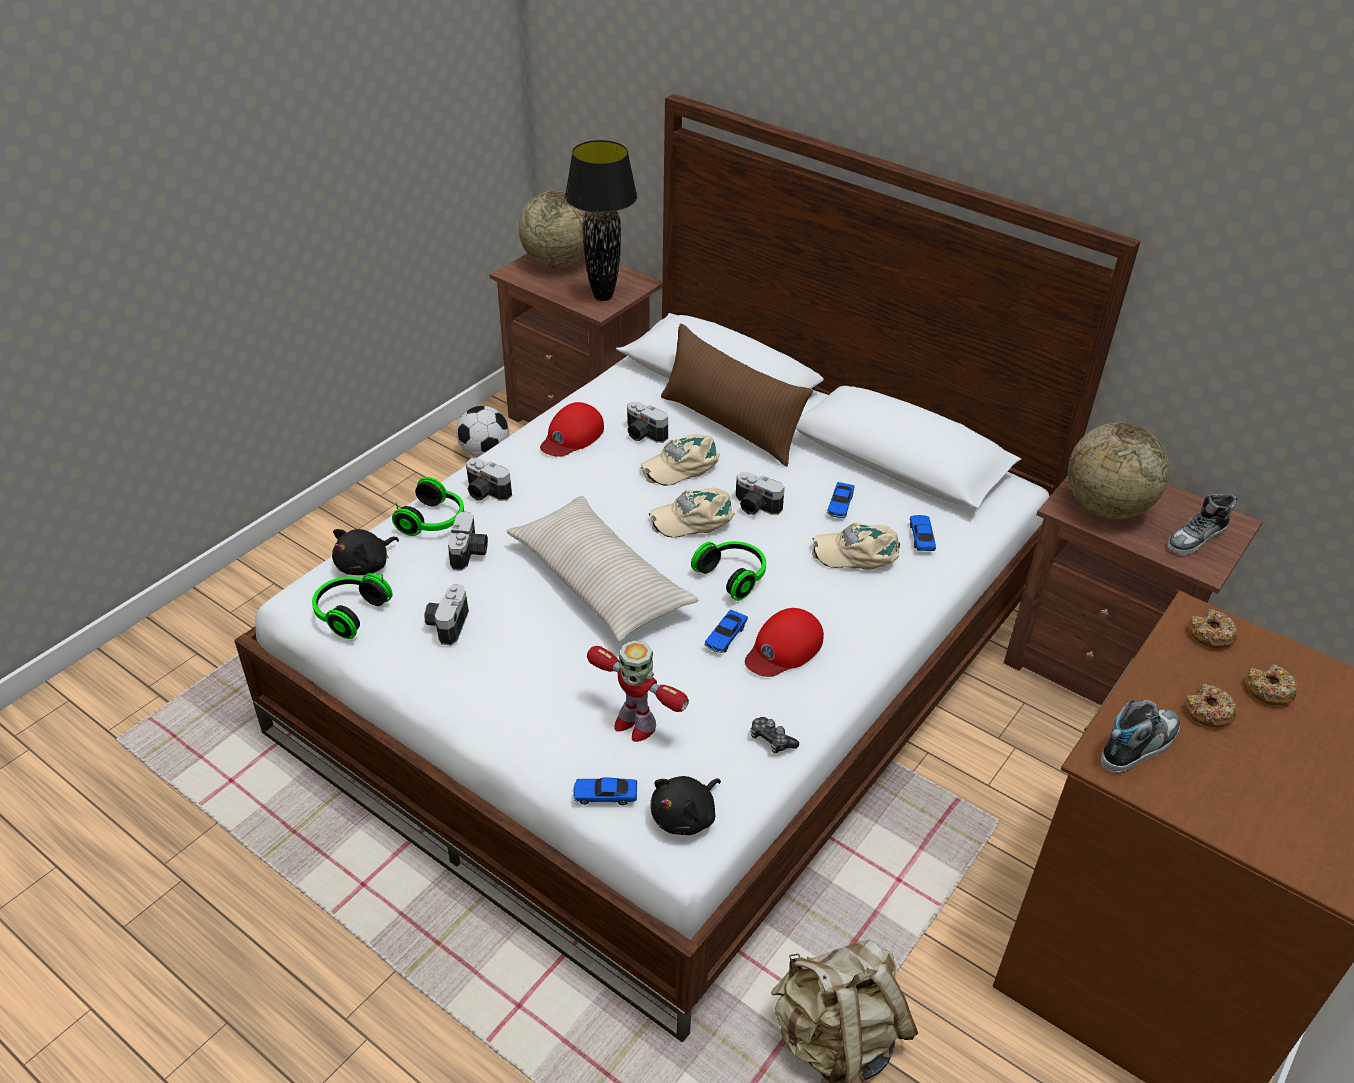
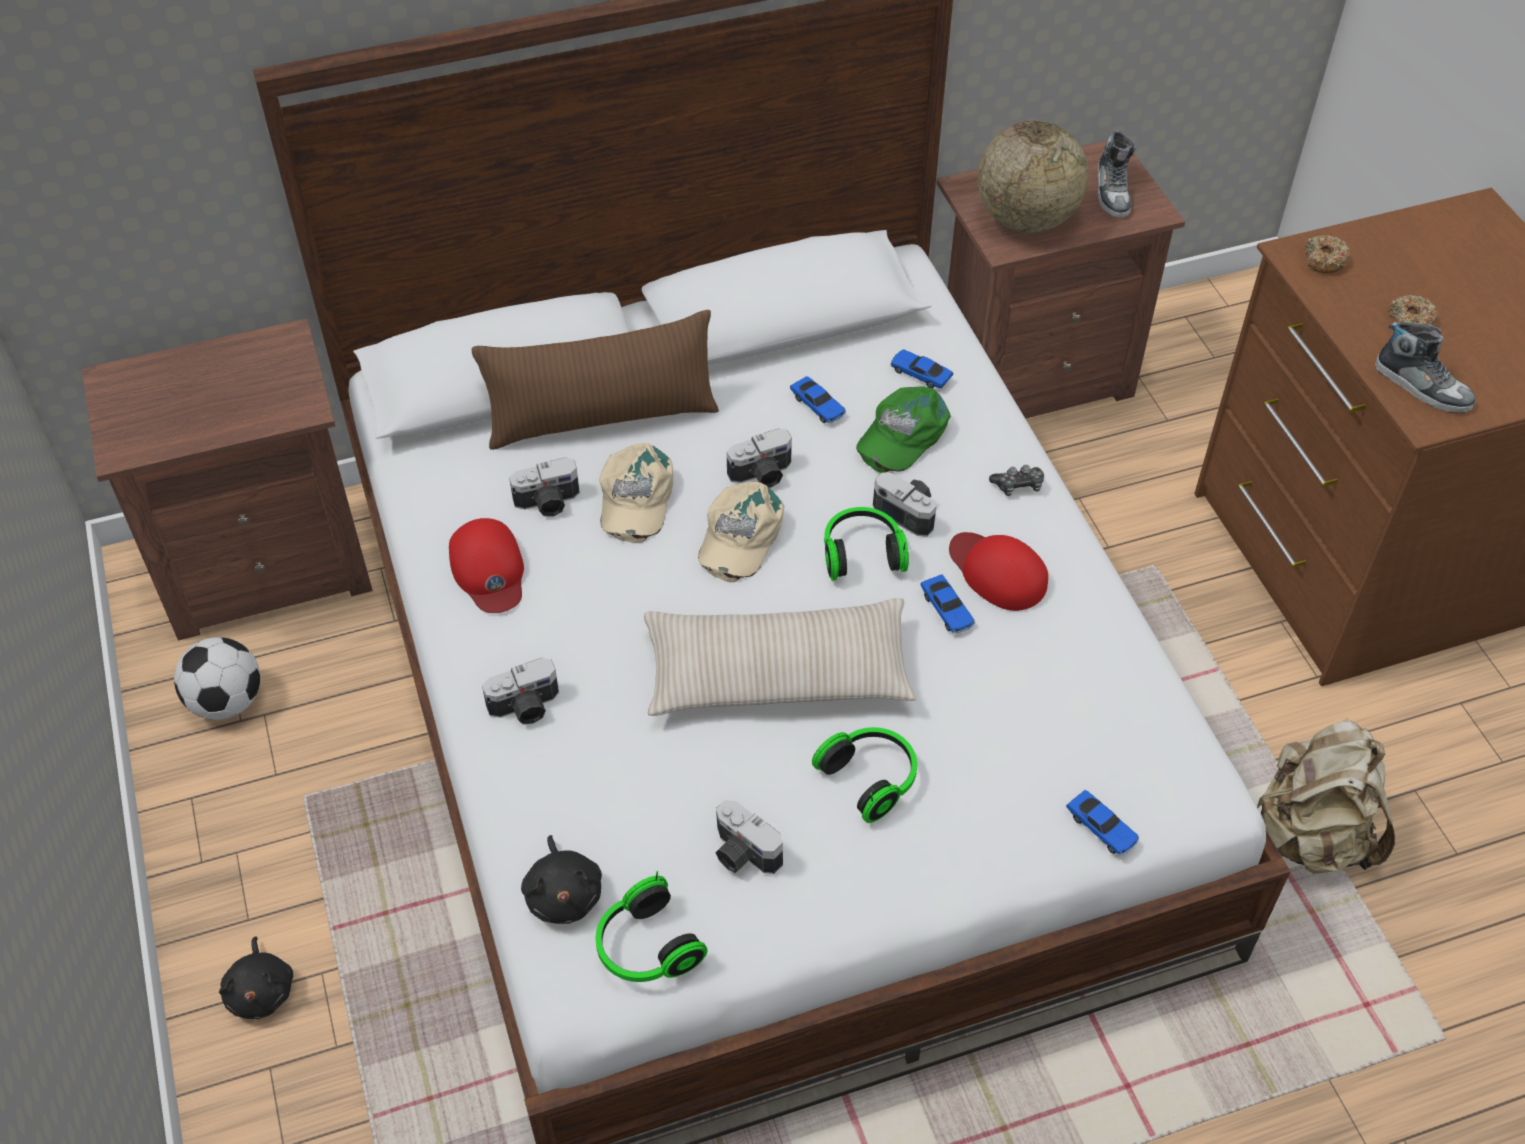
camera: 55 degrees left, 10 degrees up
(434, 521) = (537, 784): headphones -> headphones (871, 778)
(470, 553) = (635, 773): camera -> camera (908, 512)
(557, 262) = (148, 395): globe -> none
(602, 297) = (280, 391): black table lamp -> none
(605, 795) = (1101, 828): toy car -> toy car turned 75 degrees counterclockwise
(634, 724) = (1019, 753): toy robot -> none
(686, 816) = (1168, 774): black plush toy -> black plush toy (261, 990)
(771, 740) = (1114, 652): game controller -> game controller (1018, 485)
(783, 648) = (997, 572): red cap -> red cap turned 150 degrees clockwise
(857, 551) = (902, 434): beige cap -> green cap
(1138, 745) = (1422, 386): shoe -> shoe turned 135 degrees clockwise
(1268, 690) = (1408, 270): donut -> none

